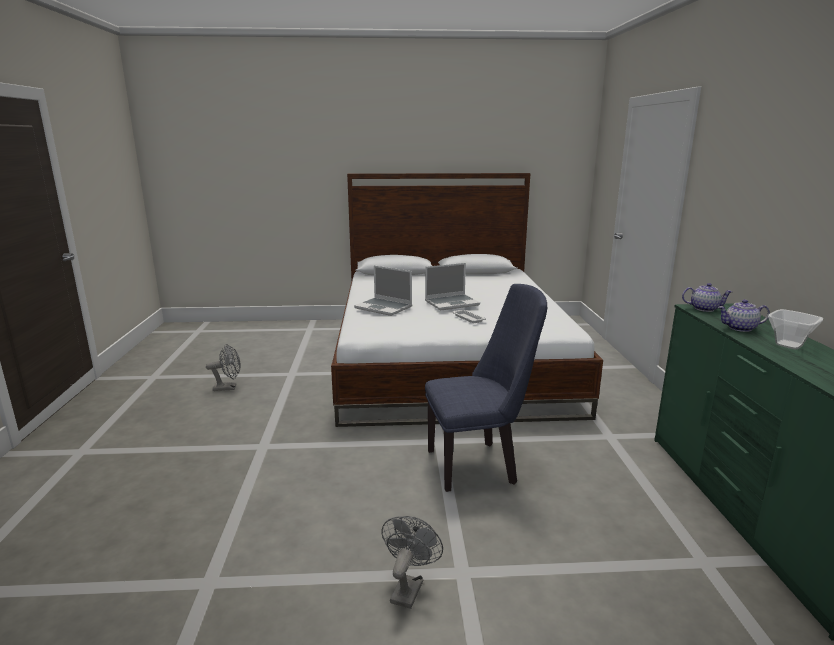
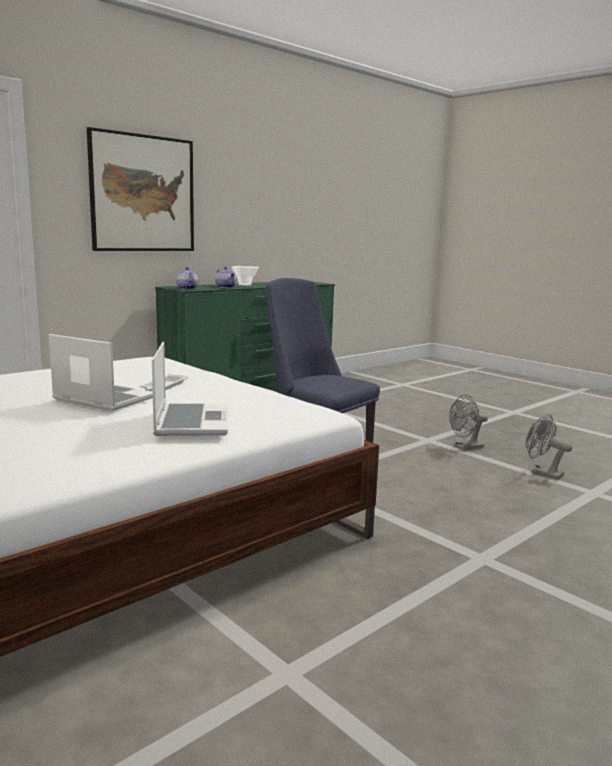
camera: 130 degrees left, 5 degrees down
(228, 388) = (452, 717): grey fan -> grey fan (542, 473)
(755, 190) = (142, 194): none -> picture

